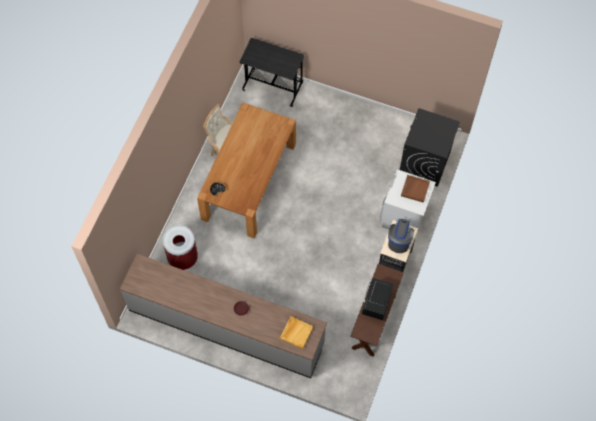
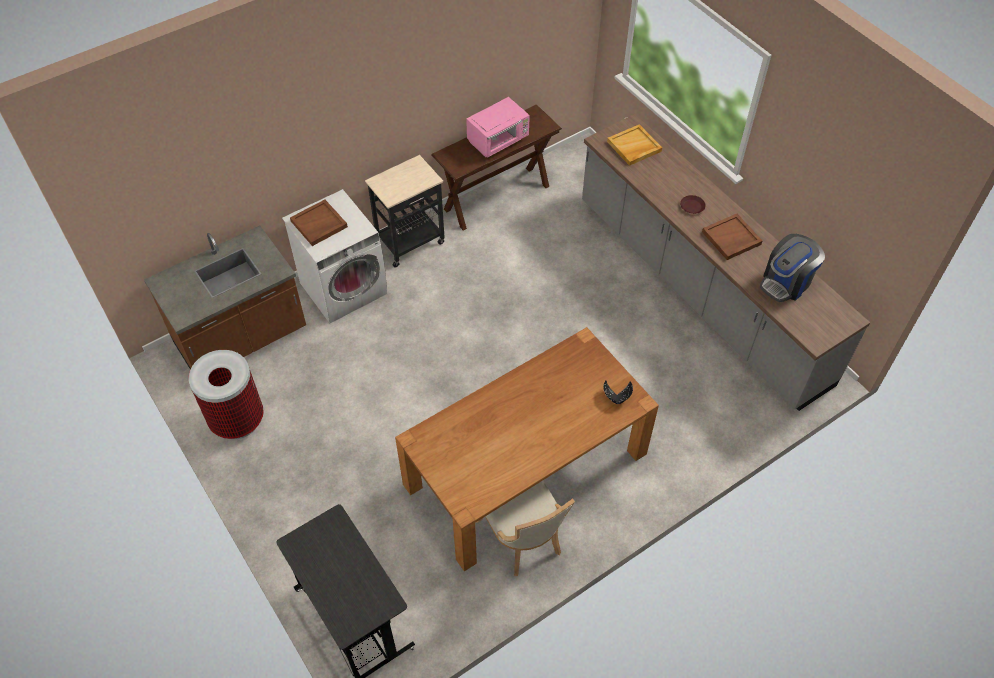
camera: 145 degrees left, 10 degrees down
(182, 258) = (711, 413): trash can -> trash can (237, 420)
(210, 299) = (731, 238): none -> brown tray
(376, 303) = (499, 141): black microwave -> pink microwave
(399, 240) = (403, 180): coffee machine -> coffee machine (786, 282)
(425, 162) = (241, 338): black washing machine -> brown counter

